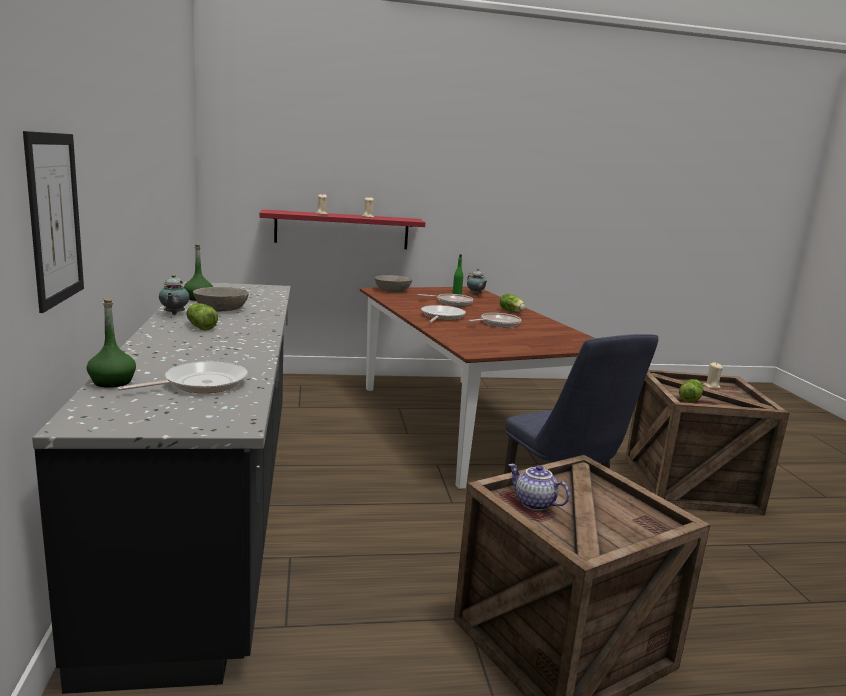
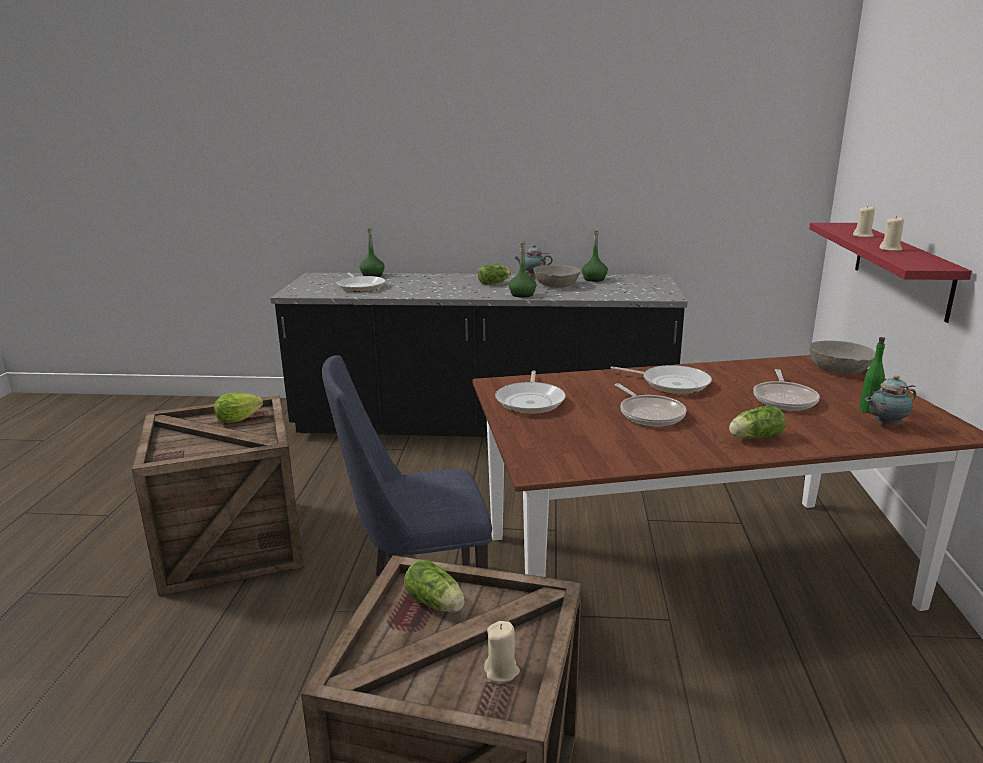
camera: 105 degrees right, 5 degrees up
(55, 219) = (367, 181): picture -> none
(265, 319) = (522, 295): none -> green bottle
(501, 344) = (531, 401): none -> frying pan
(533, 503) = (241, 419): teapot -> lettuce

